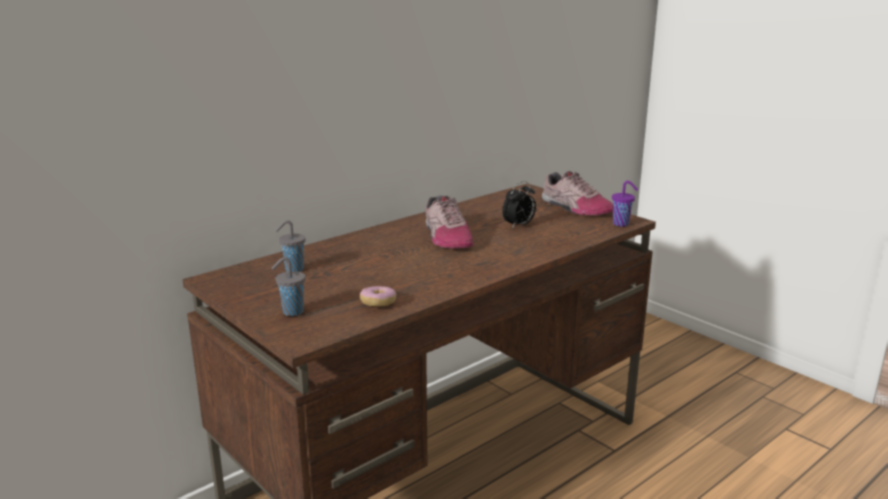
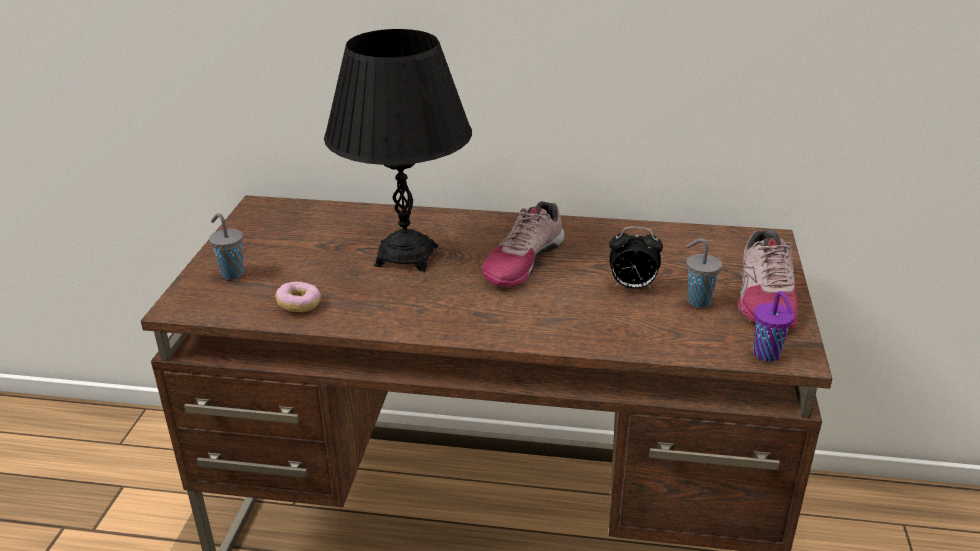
camera: 50 degrees right, 10 degrees up
(293, 270) = (324, 228): grey cup -> grey cup (697, 301)
(380, 260) = (406, 256): none -> black table lamp

